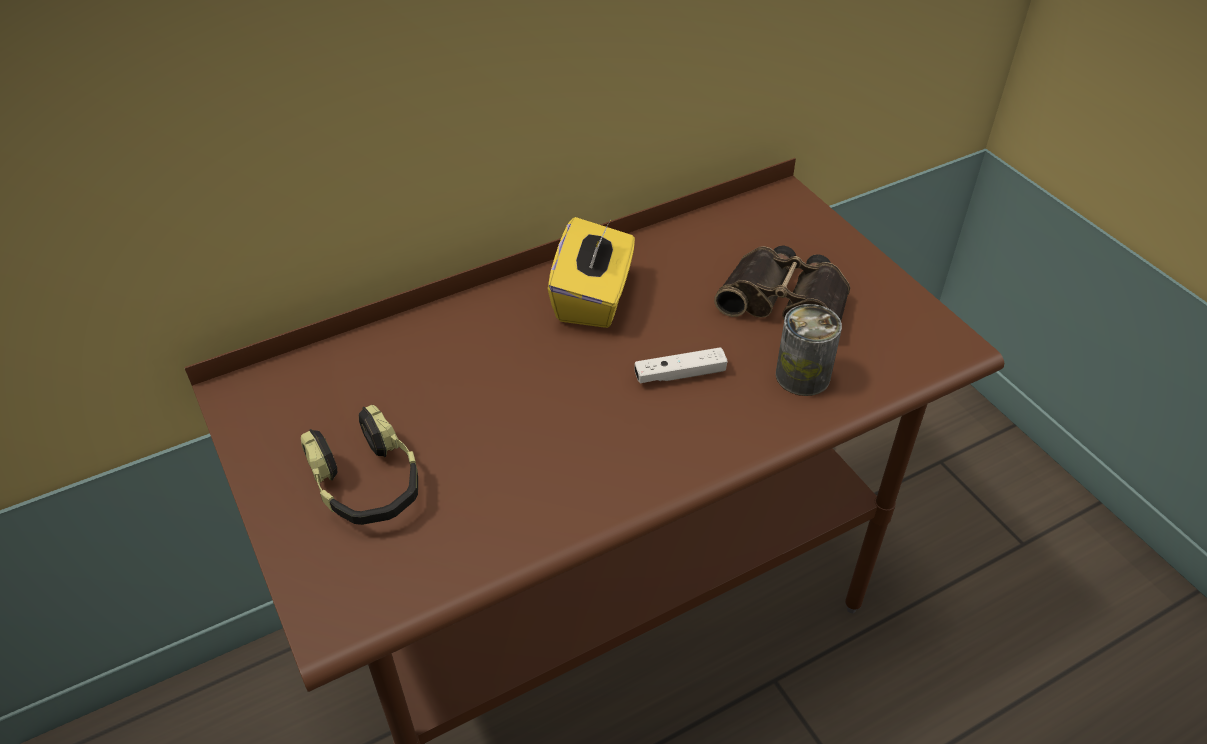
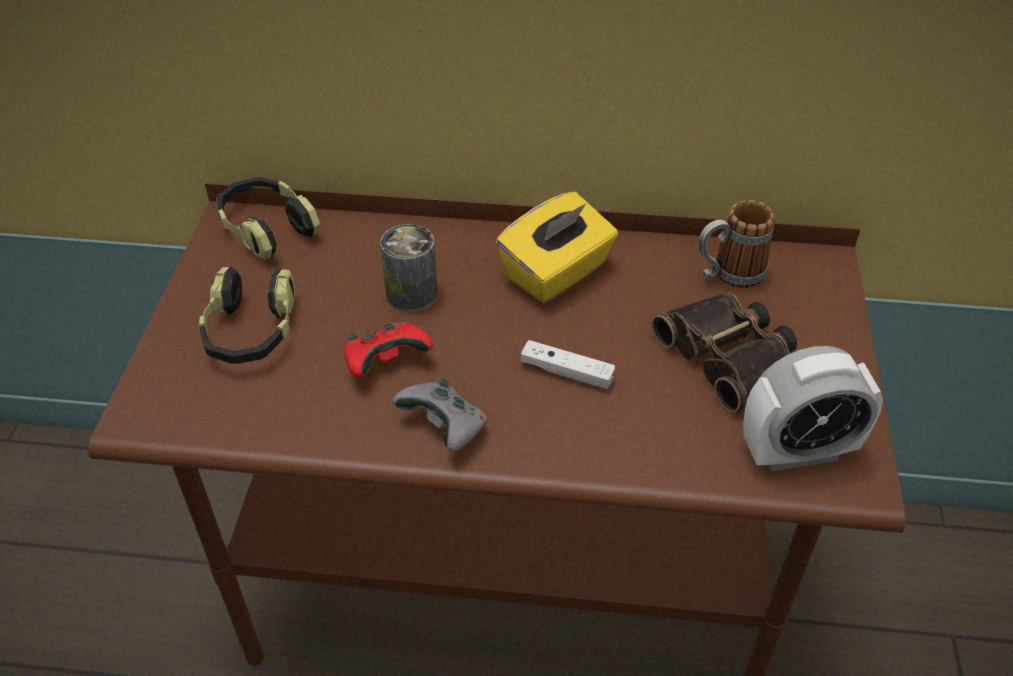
camera: 35 degrees right, 0 degrees up
(284, 383) = (266, 229): none -> headphones
(522, 445) = (386, 362): none -> red game controller
(628, 472) = (445, 428): none -> grey game controller
(726, 237) = (728, 275): none -> mug
(802, 376) = (676, 430): can -> can (411, 293)
(897, 346) = (797, 452): none -> alarm clock

